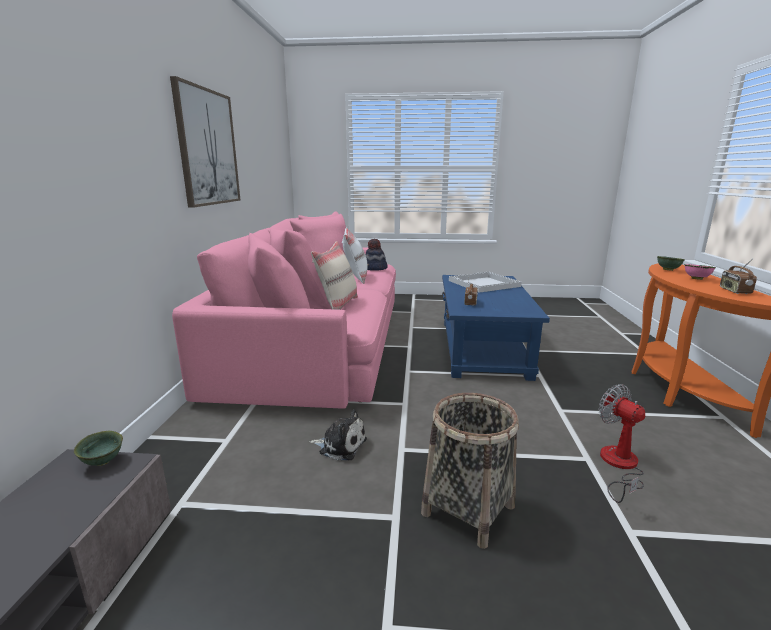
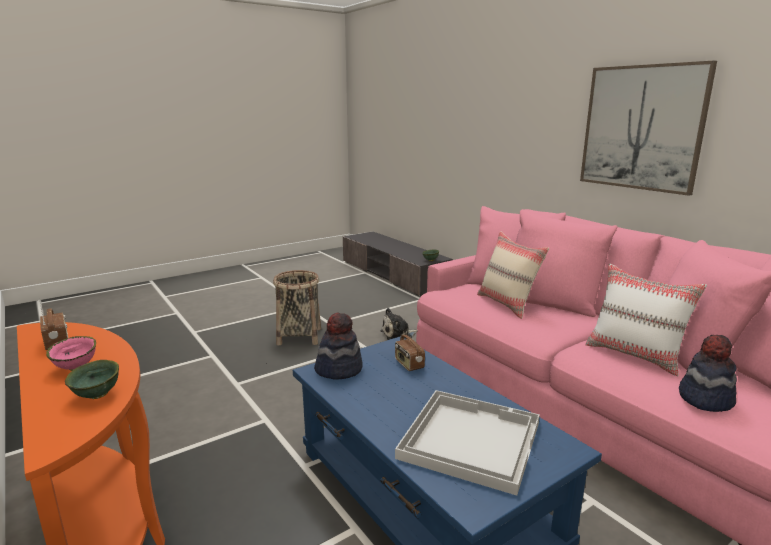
camera: 140 degrees right, 0 degrees up
(517, 310) = (339, 369): none -> hat
(619, 466) = (212, 387): fan -> none

